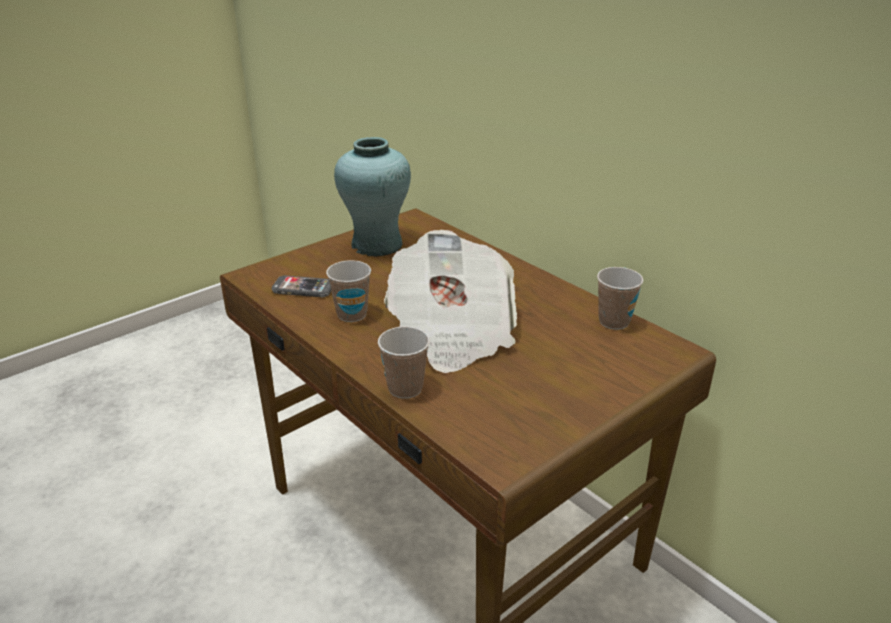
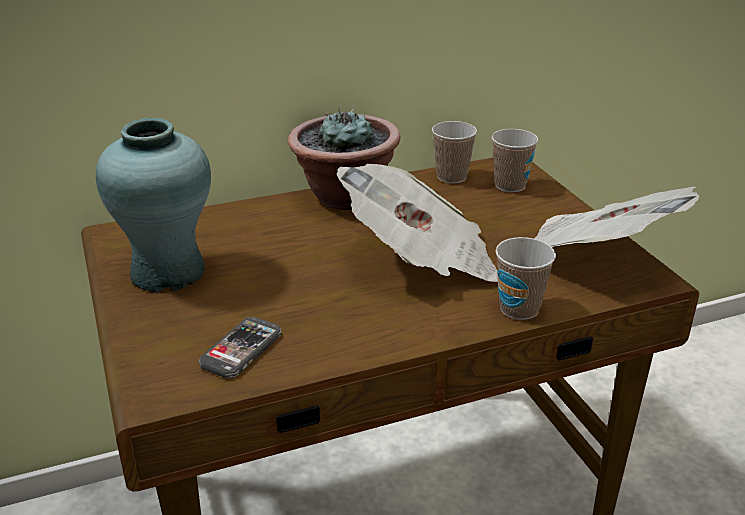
camera: 70 degrees left, 0 degrees up
(352, 314) = (340, 319): cup -> cup (510, 185)
(523, 423) = (598, 256): none -> newspaper
(529, 280) = (344, 196): none -> potted plant

